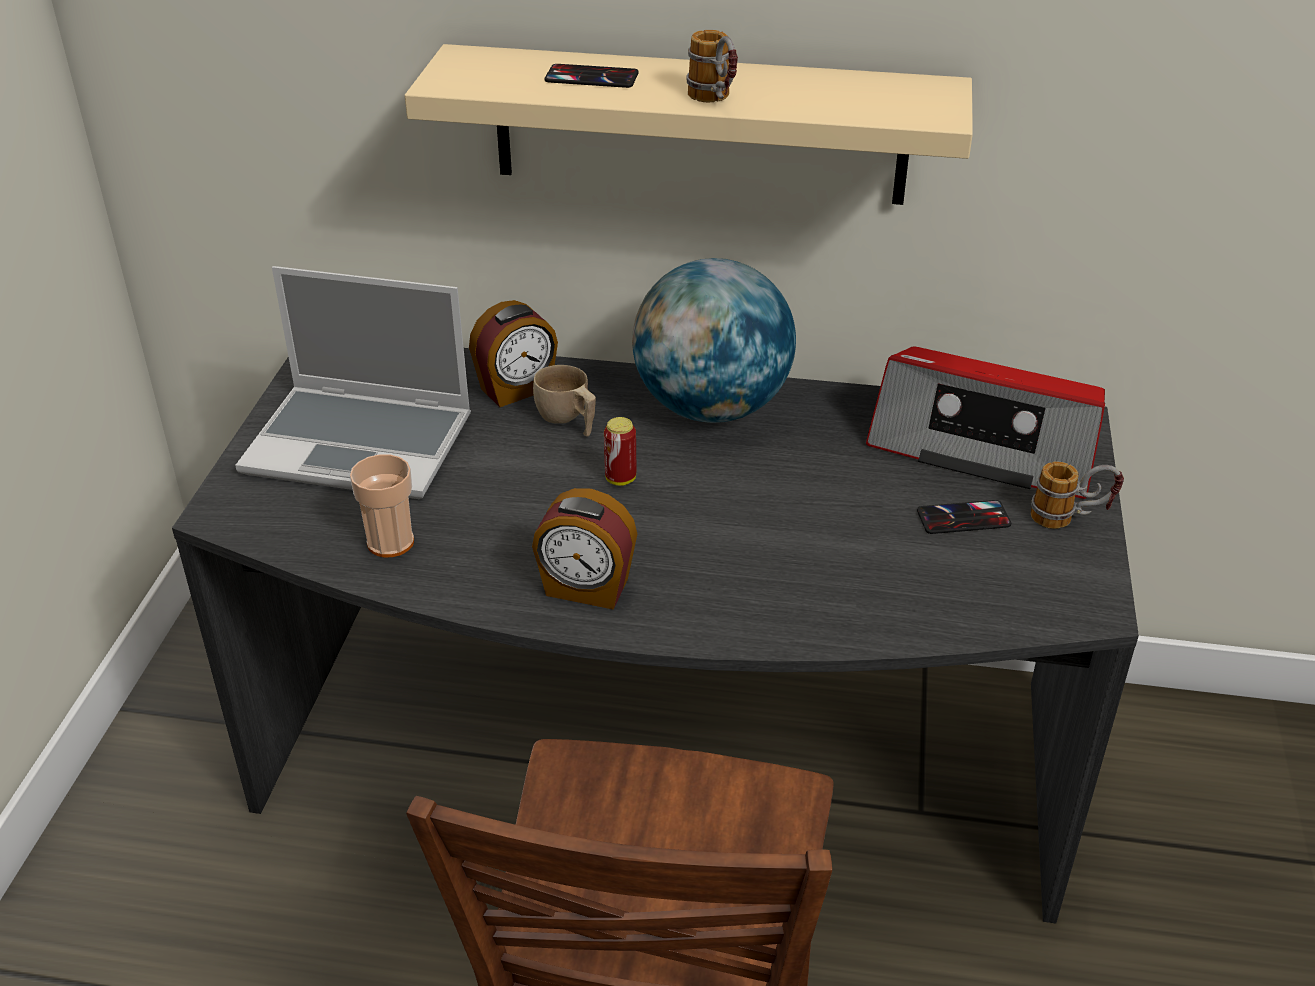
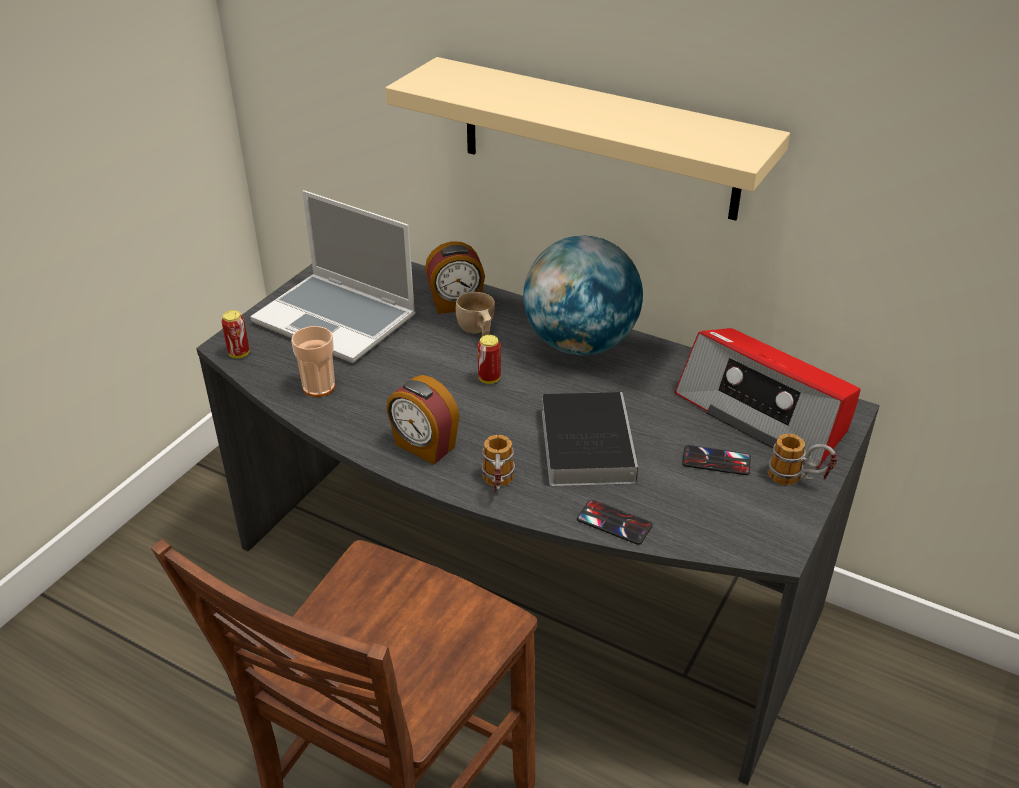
camera: 20 degrees right, 0 degrees up
(244, 522) = (239, 353): none -> can
(591, 77) = (515, 93): phone -> phone (614, 522)
(716, 102) = (586, 122): mug -> mug (498, 486)
(792, 533) = (585, 442): none -> book

